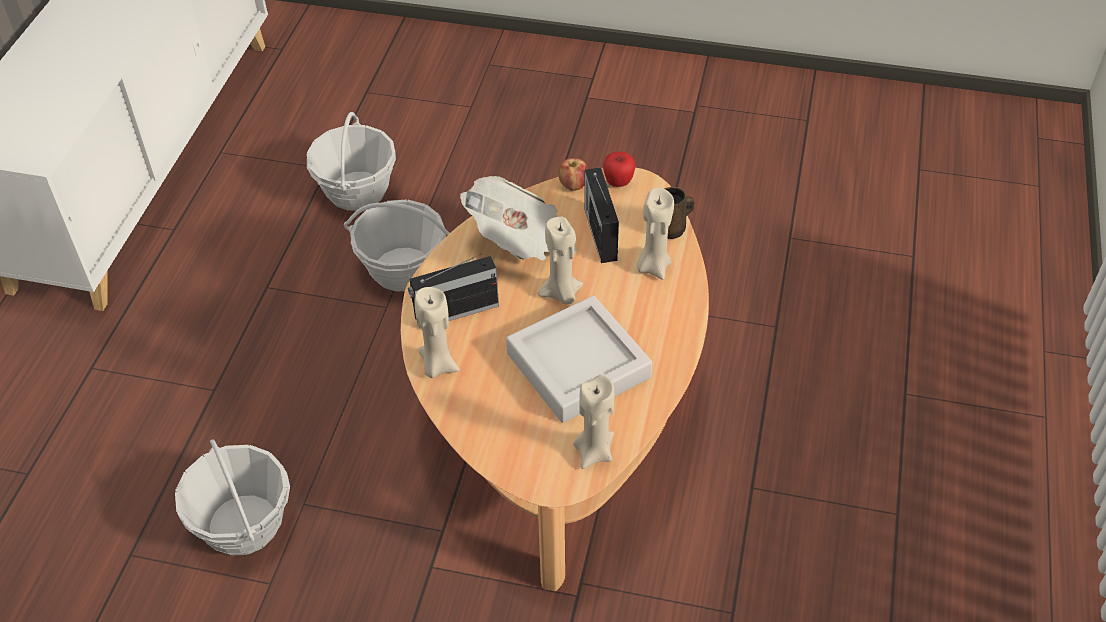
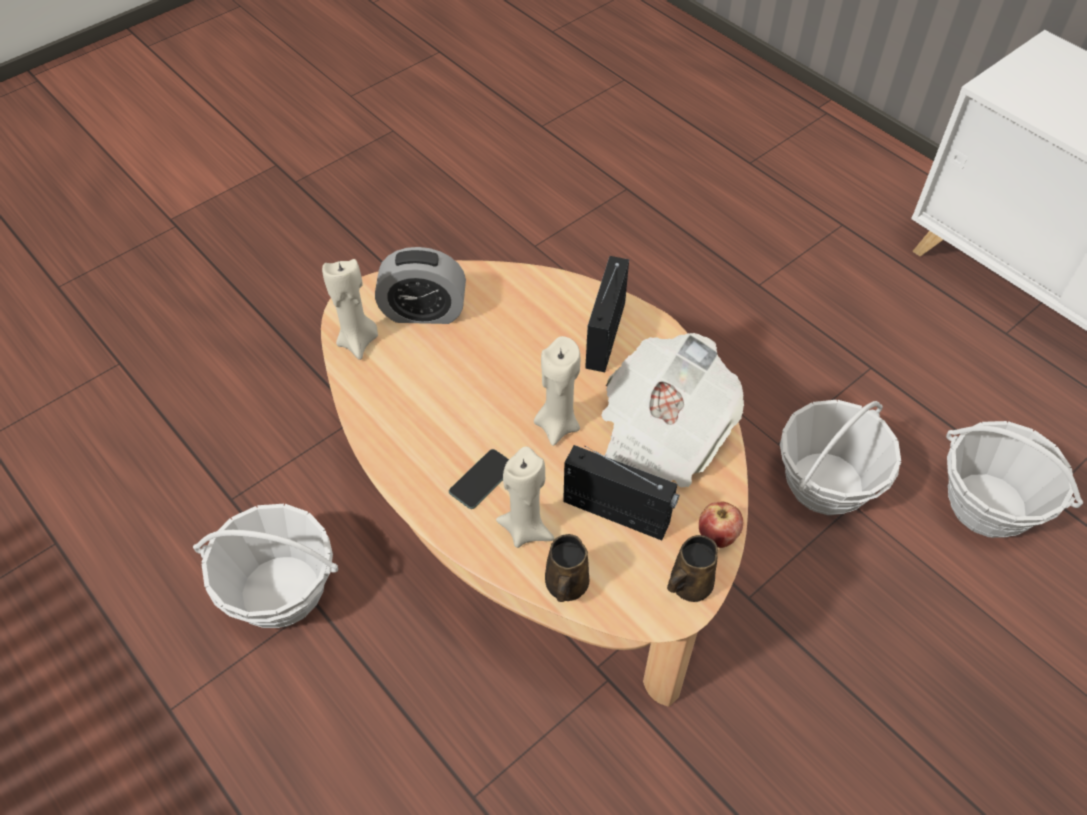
camera: 125 degrees right, 5 degrees up
(243, 524) = (600, 251): basket -> basket (281, 591)
(437, 365) = (551, 291): beige candle -> none
(528, 431) = (424, 312): none -> alarm clock
(578, 365) = (458, 385): grey tray -> none
(618, 182) = (688, 586): apple -> brown mug
(640, 306) = (482, 479): none -> phone

